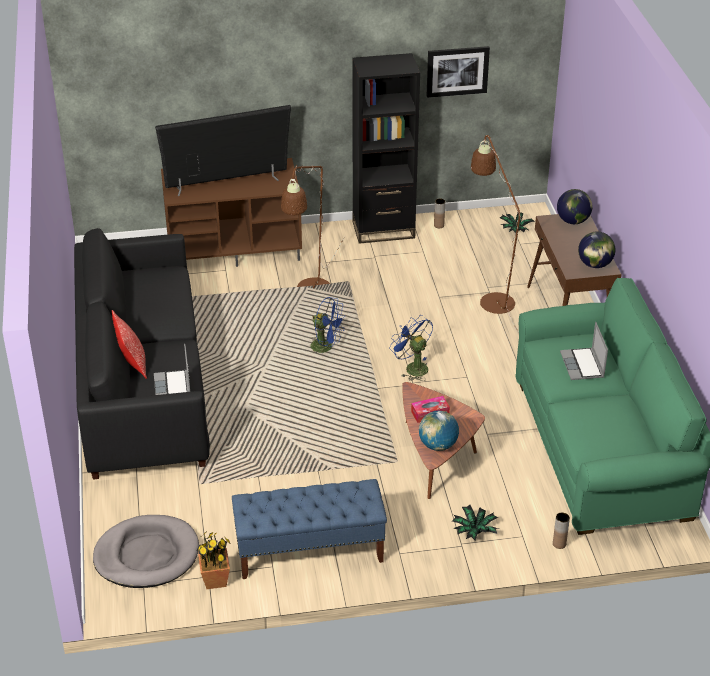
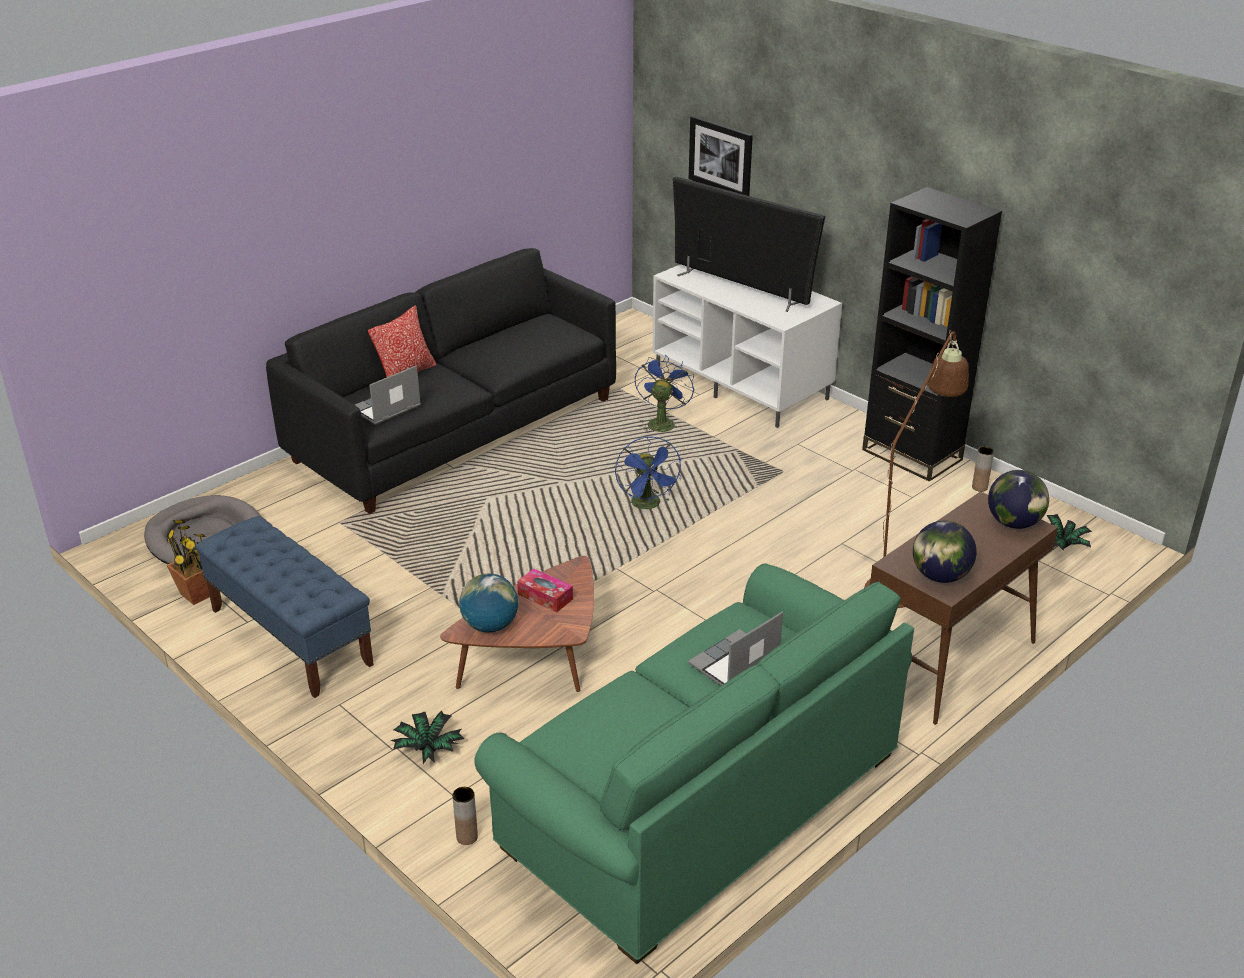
camera: 55 degrees right, 5 degrees down
(235, 248) = (742, 384): brown tv stand -> white tv stand
(311, 293) = (729, 458): brown floor lamp -> none
(412, 367) = (684, 578): blue fan -> blue fan (661, 422)
(457, 71) = (1063, 267): picture -> picture (721, 157)

